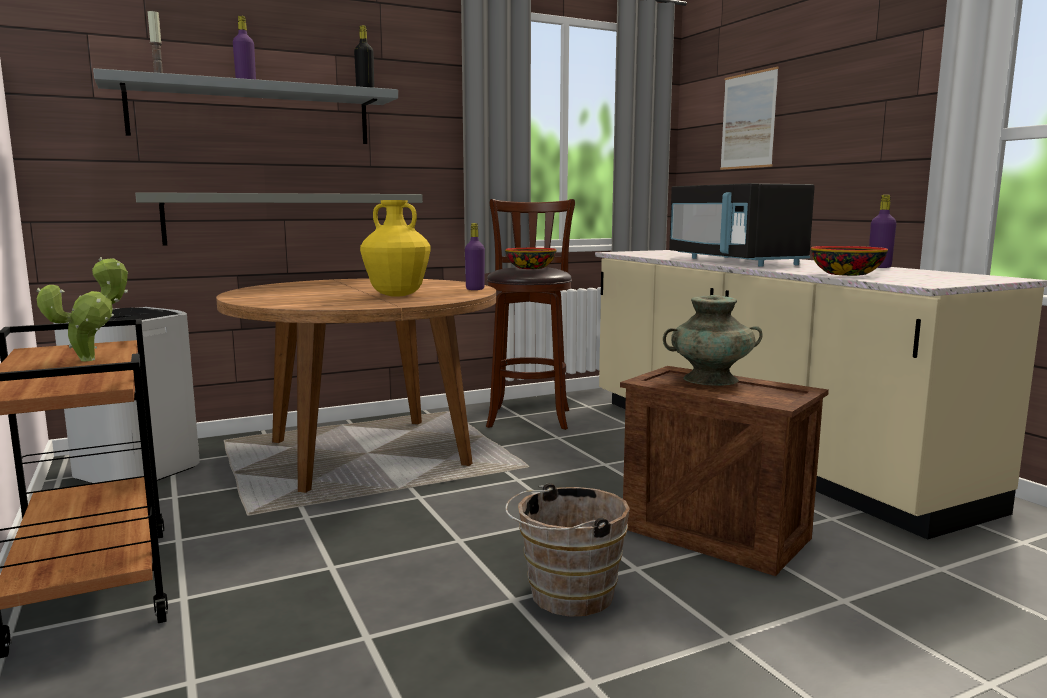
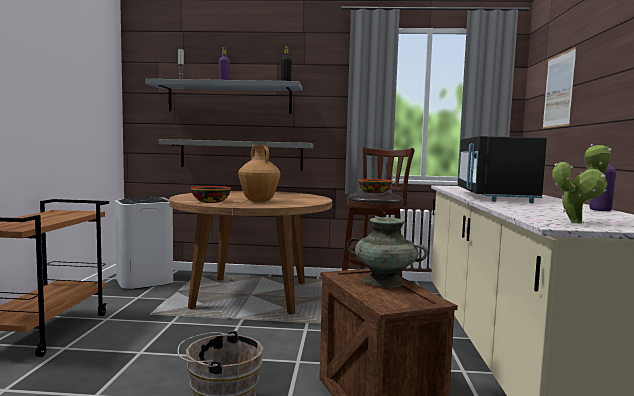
camera: 30 degrees right, 5 degrees down
(93, 359) = (58, 217): potted plant -> potted plant (579, 222)
(396, 295) = (258, 201): yellow vase -> brown vase
(475, 289) = (314, 202): purple bottle -> none
(847, 274) = (531, 212): bowl -> bowl (211, 202)

